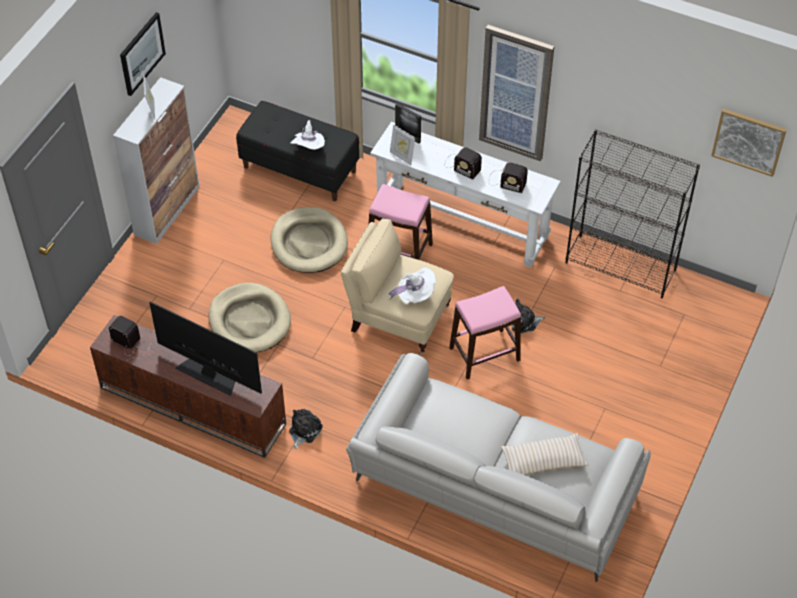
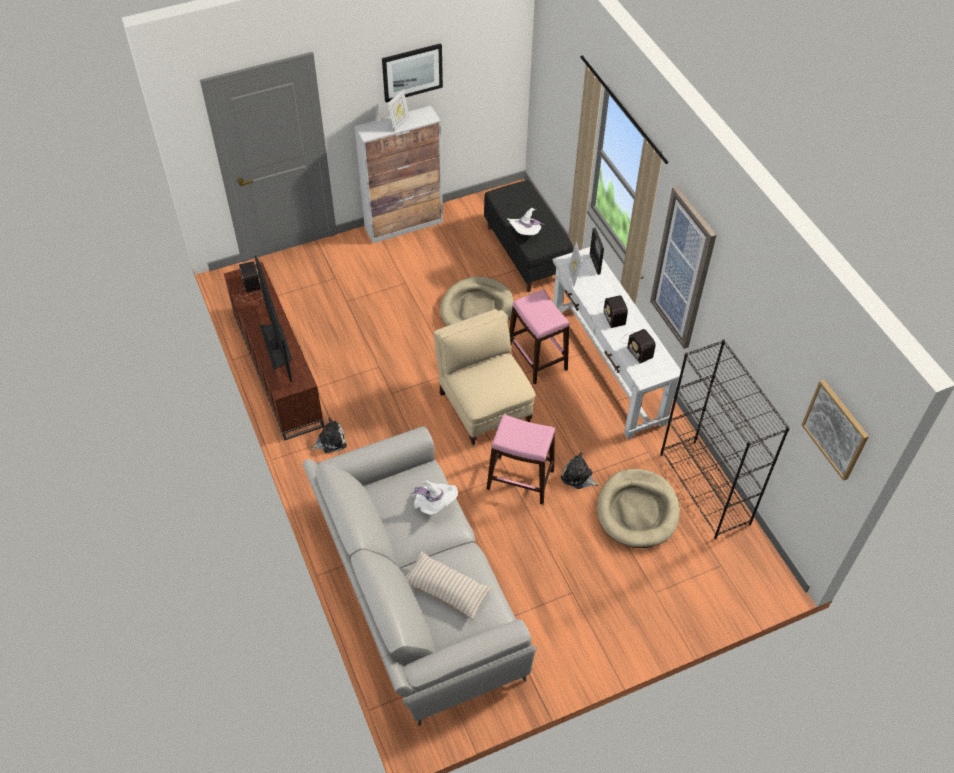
camera: 40 degrees right, 0 degrees up
(249, 321) = (377, 337): beige dog bed -> beige dog bed (637, 510)
(415, 295) = (485, 390): white hat -> white hat (434, 505)

